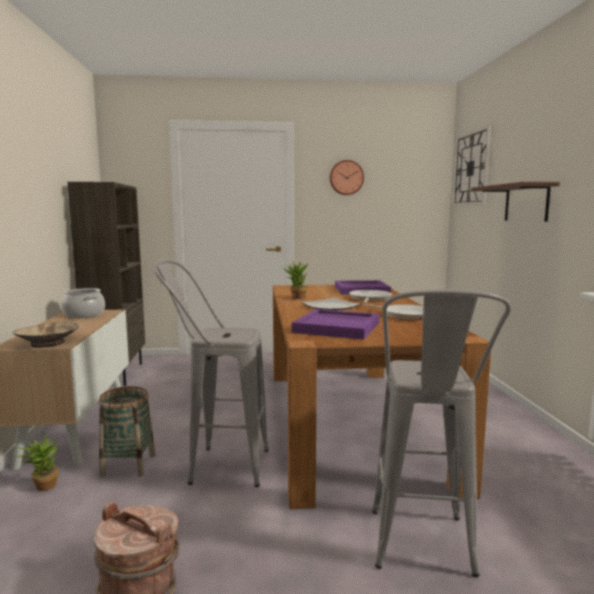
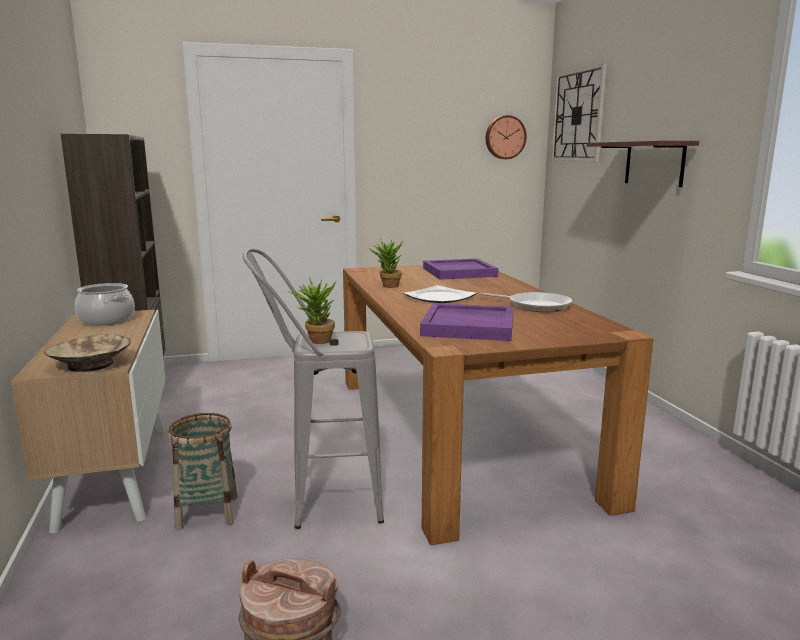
camera: 10 degrees left, 5 degrees up
(42, 486) = (104, 550): potted plant -> potted plant (315, 341)
(346, 177) = (421, 124): wall clock -> wall clock (505, 137)
(369, 299) = (478, 285): frying pan -> none
(423, 555) = (594, 579): grey stool -> none

